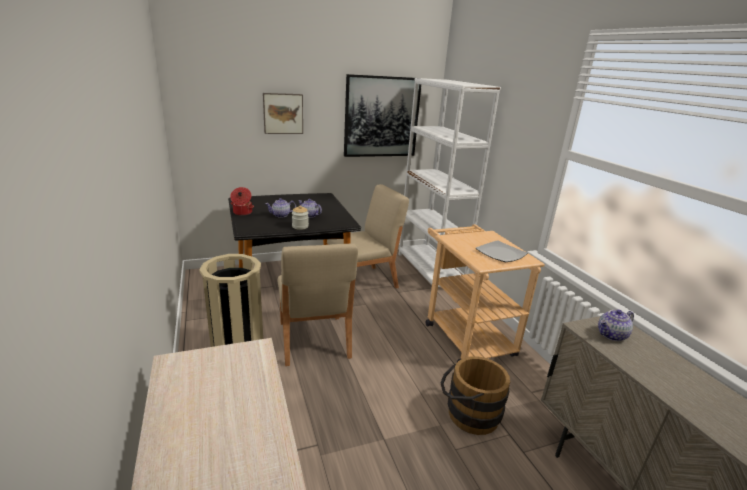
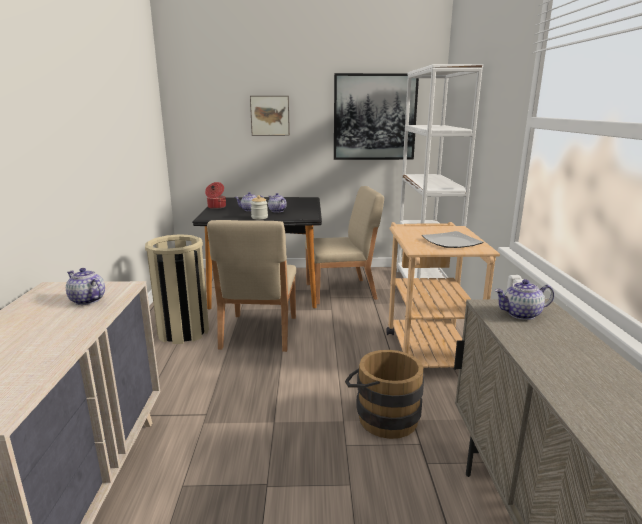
camera: 20 degrees right, 5 degrees down
(234, 377) = (87, 300): none -> teapot

